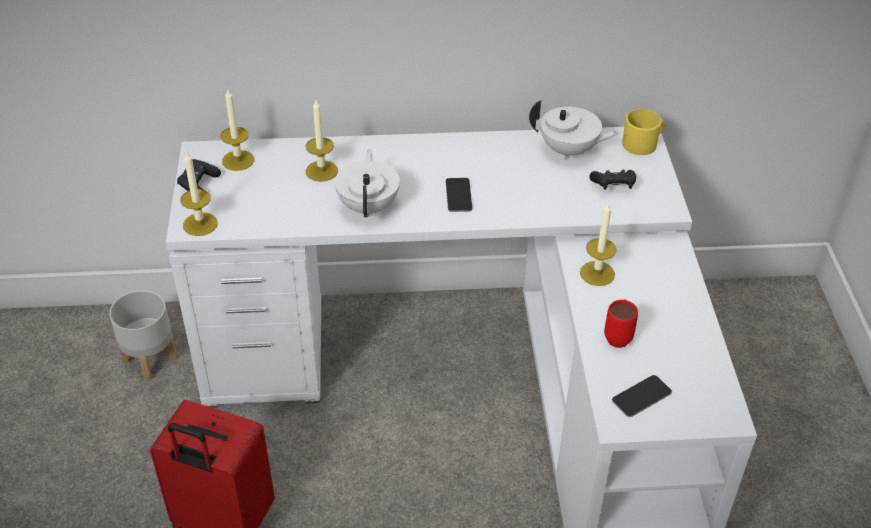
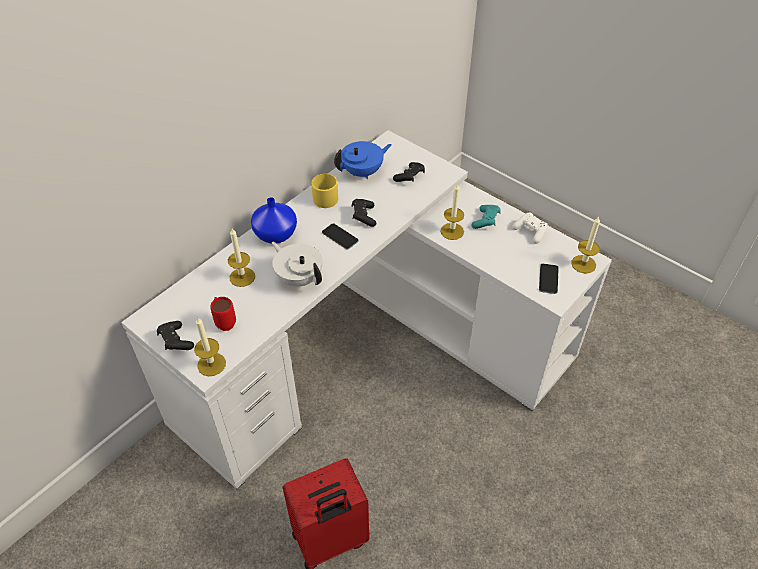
camera: 45 degrees left, 5 degrees up
(149, 359) = (164, 491): grey planter -> none
(238, 160) = (179, 307): candle -> candle (583, 264)
(400, 154) = (275, 235): none -> blue vase
(508, 192) = (363, 217): none -> black game controller
(569, 150) = (363, 172): white teapot -> blue teapot
(618, 336) = (501, 256): red mug -> red mug (224, 322)
(643, 143) = (393, 144): yellow mug -> yellow mug (327, 197)
(652, 289) = (486, 221): none -> turquoise game controller
(691, 335) = (530, 232): none -> white game controller

